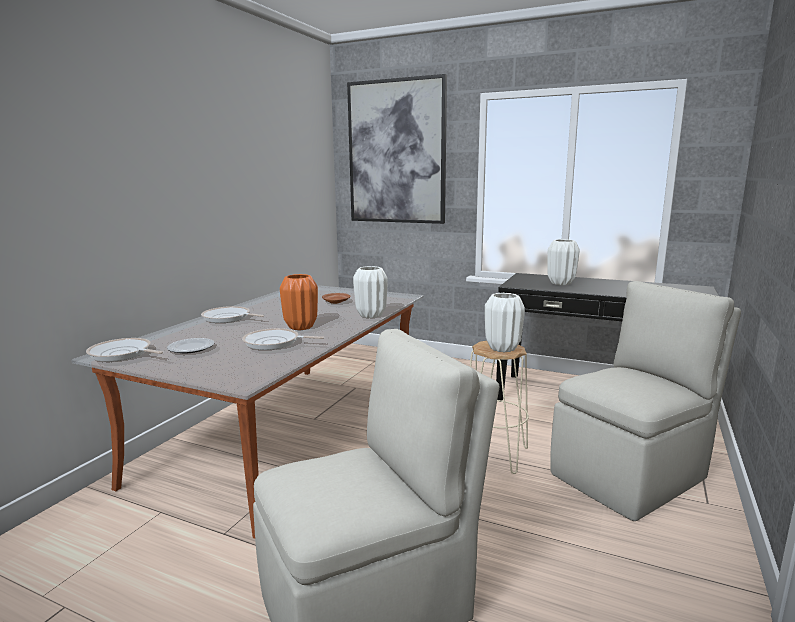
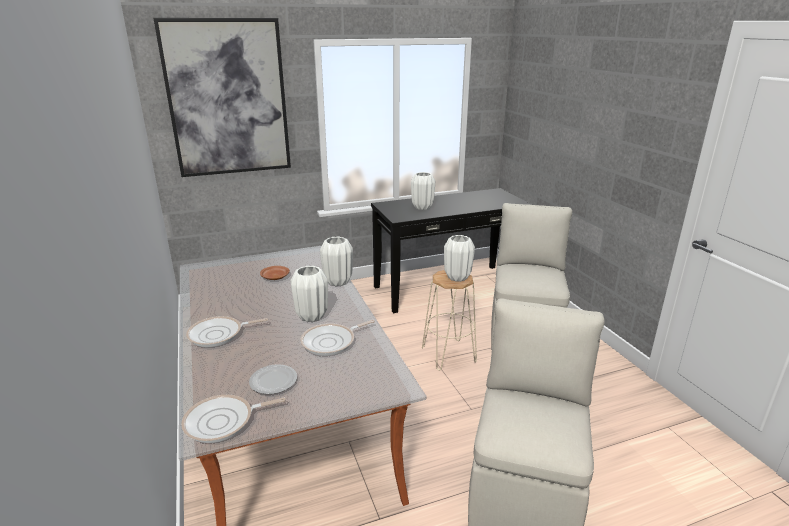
camera: 45 degrees left, 10 degrees up
(301, 327) = (312, 316): orange vase -> white vase

